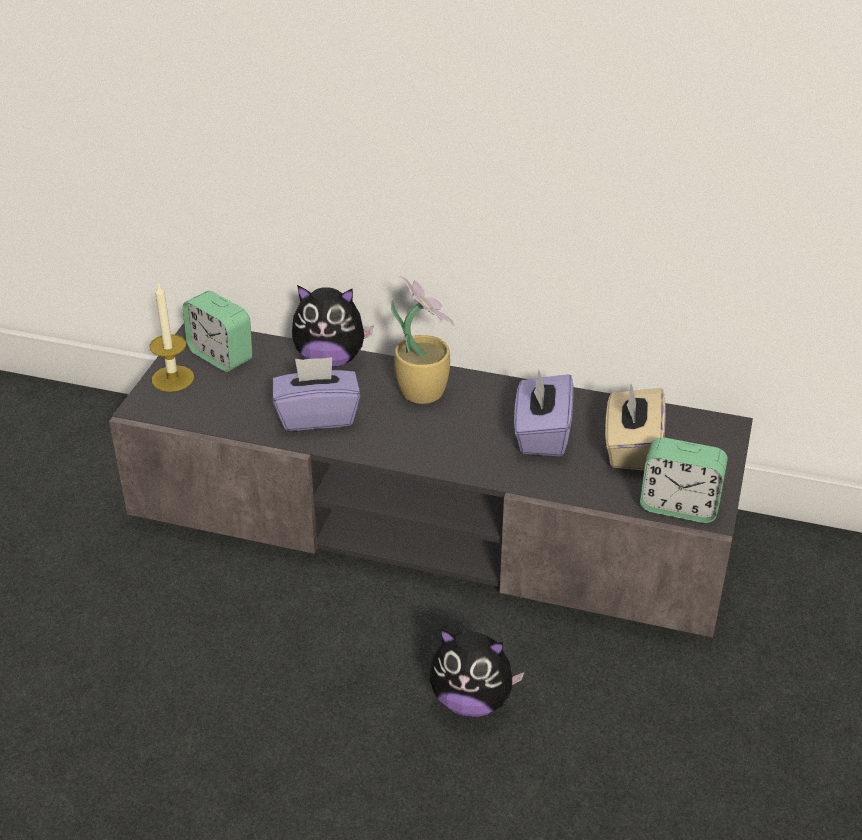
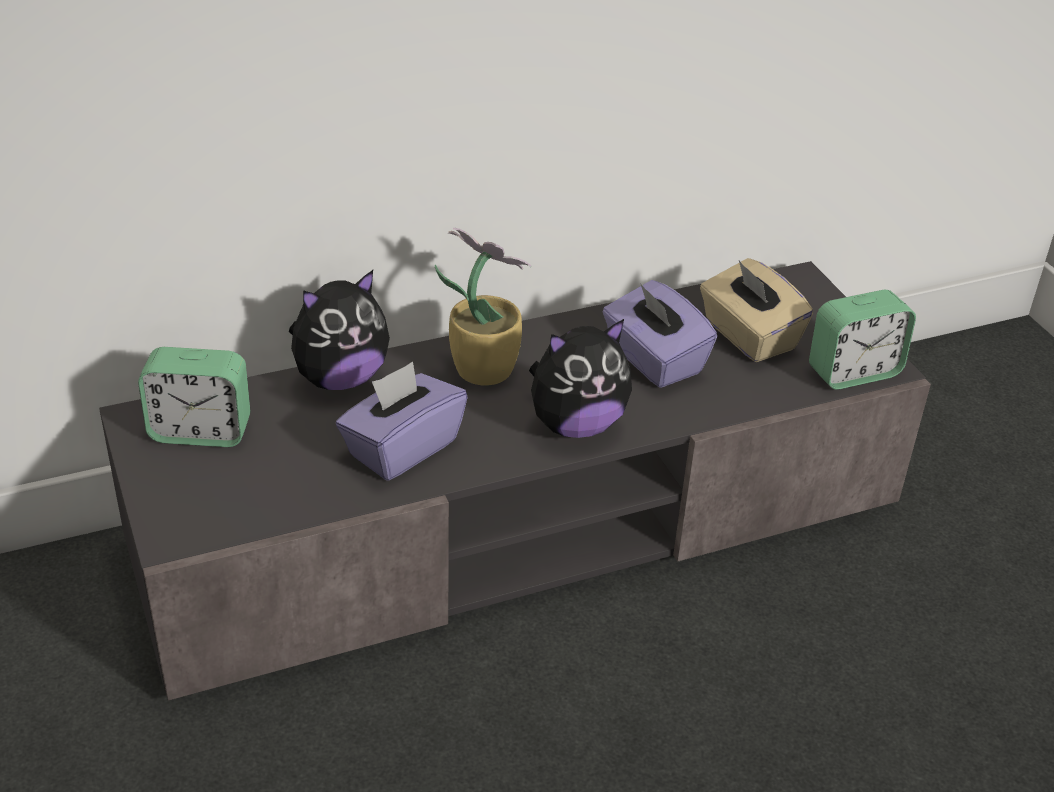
camera: 40 degrees left, 0 degrees up
(173, 378) = (170, 485): candle -> none
(472, 700) = (764, 687): plush toy -> plush toy (576, 424)

